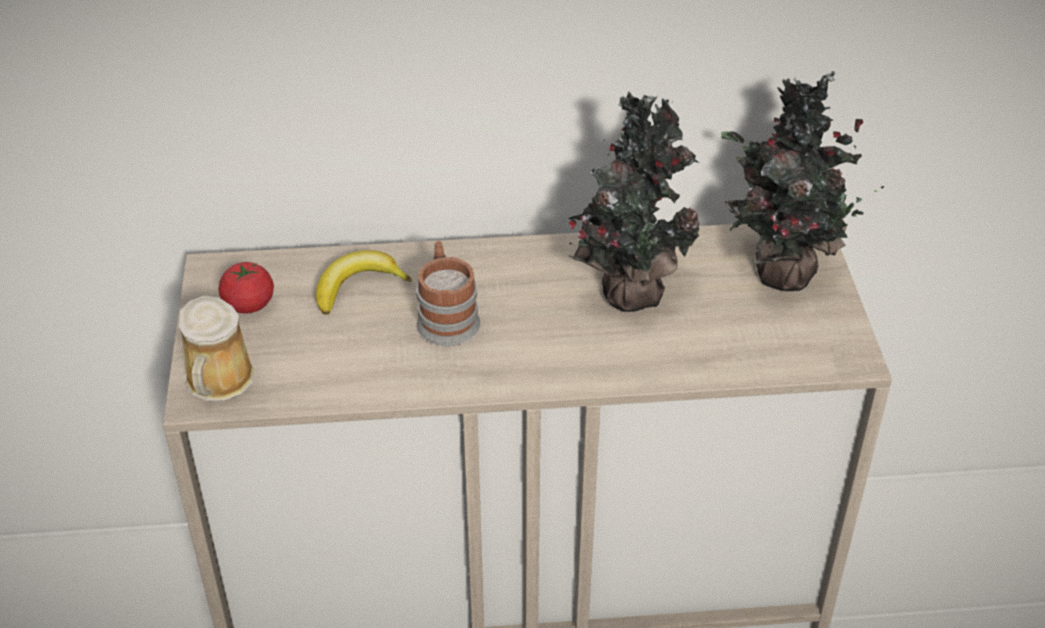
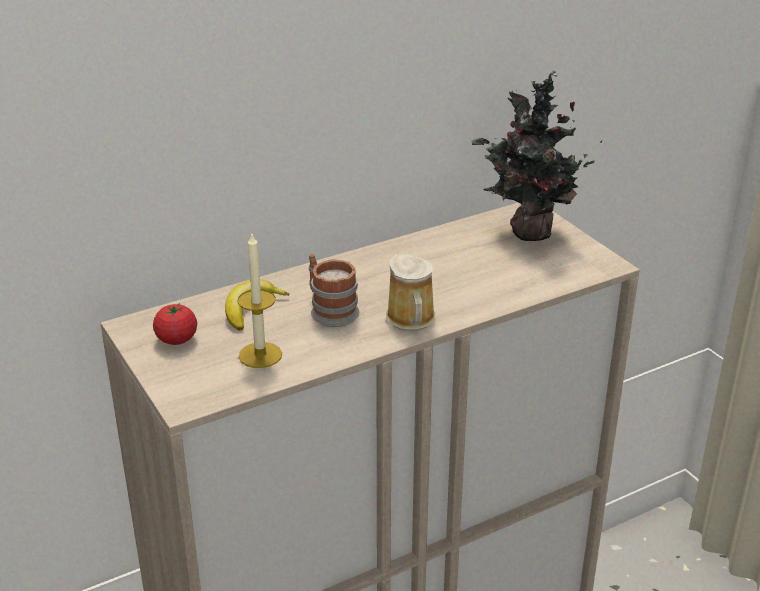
camera: 25 degrees left, 10 degrees down
(218, 383) = (193, 391): mug -> mug (411, 320)
(323, 357) = (260, 355): none -> candle
(627, 291) = (440, 265): potted plant -> none

